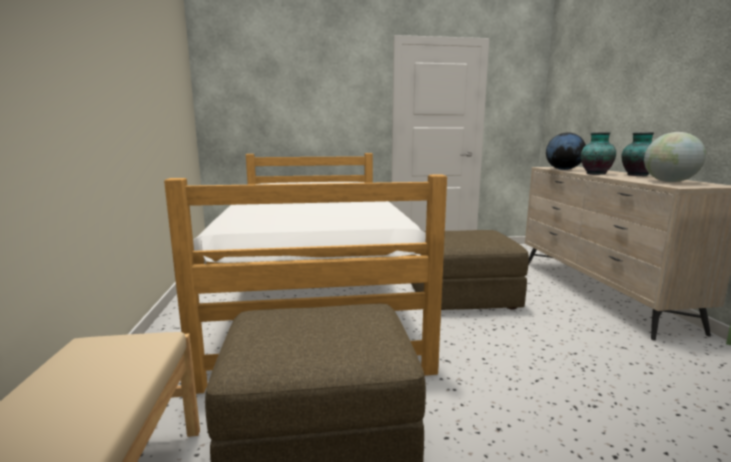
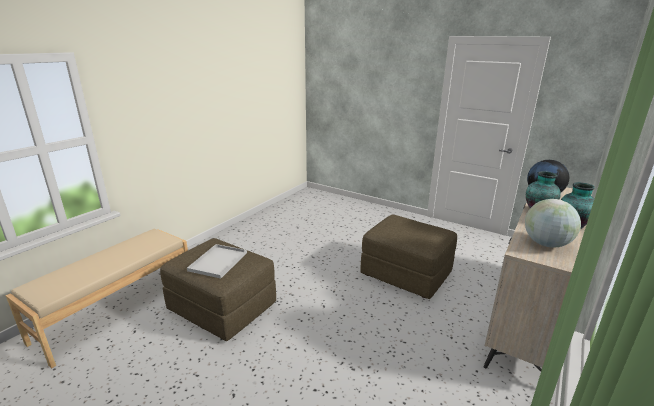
camera: 40 degrees right, 10 degrees up
(315, 294) = (322, 236): bed -> none
(326, 330) = (218, 261): none -> white tray

